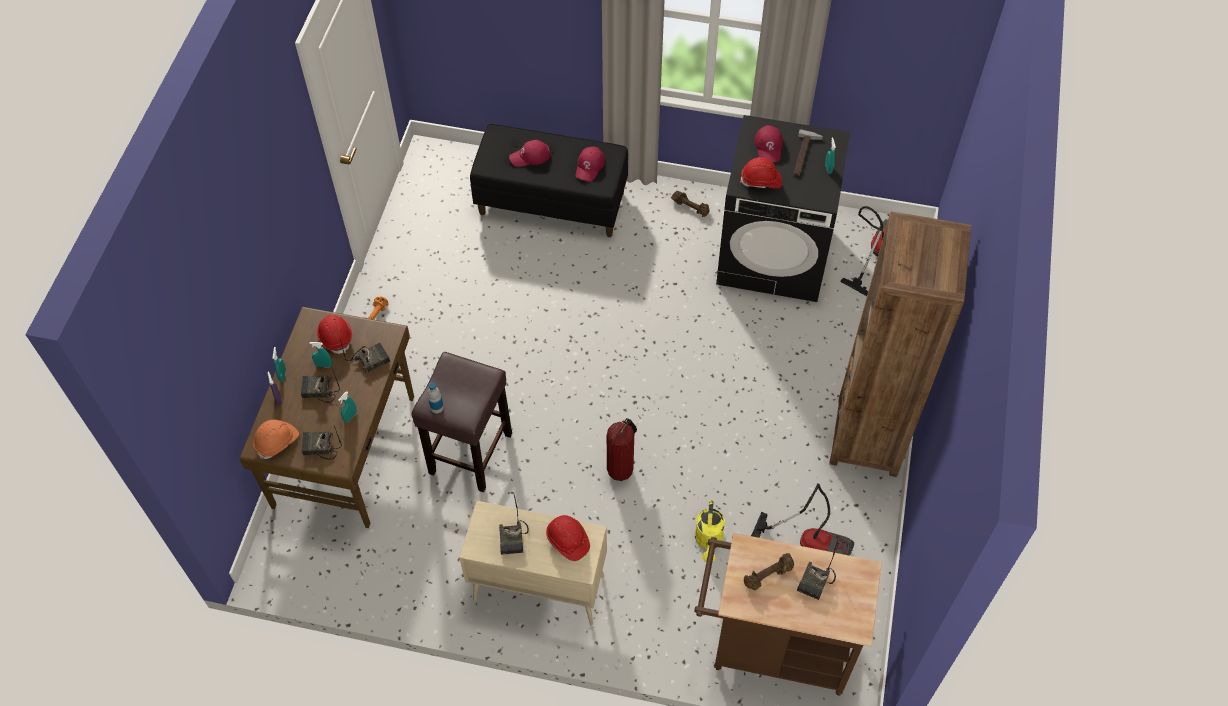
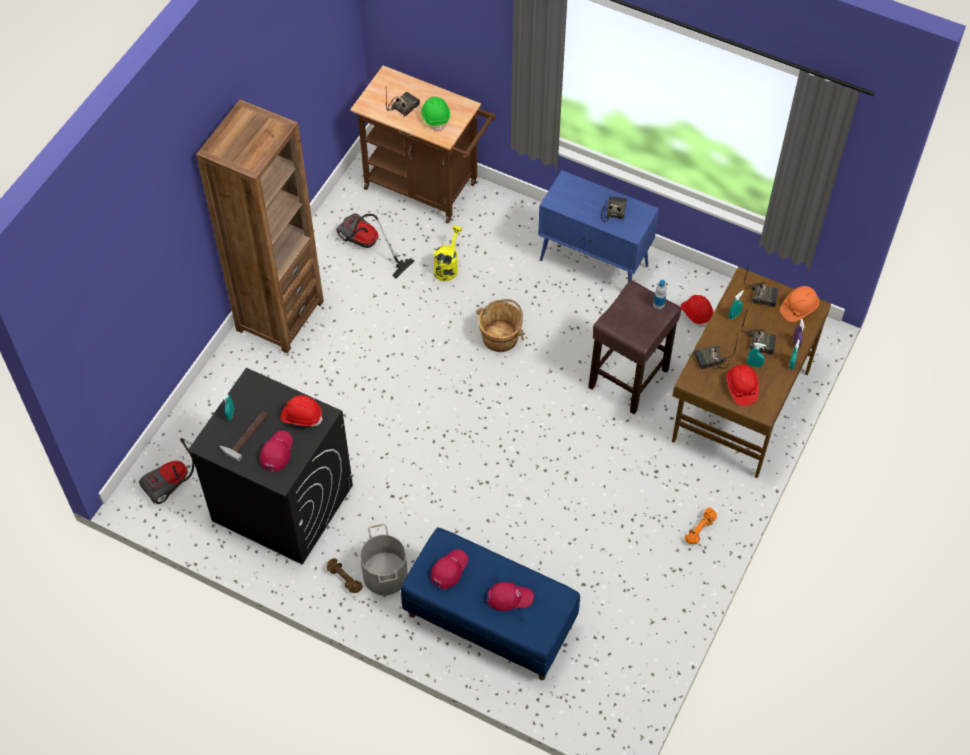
camera: 165 degrees left, 0 degrees up
(537, 588) = (595, 263): beige cabinet -> blue cabinet
(552, 202) = (489, 621): black bench -> blue bench
(567, 541) = (572, 201): red hard hat -> red hard hat (696, 313)
(621, 468) = (500, 337): fire extinguisher -> brown bucket
(656, 218) = (384, 575): none -> grey bucket
(768, 576) = (435, 117): brown dumbbell -> green hard hat

